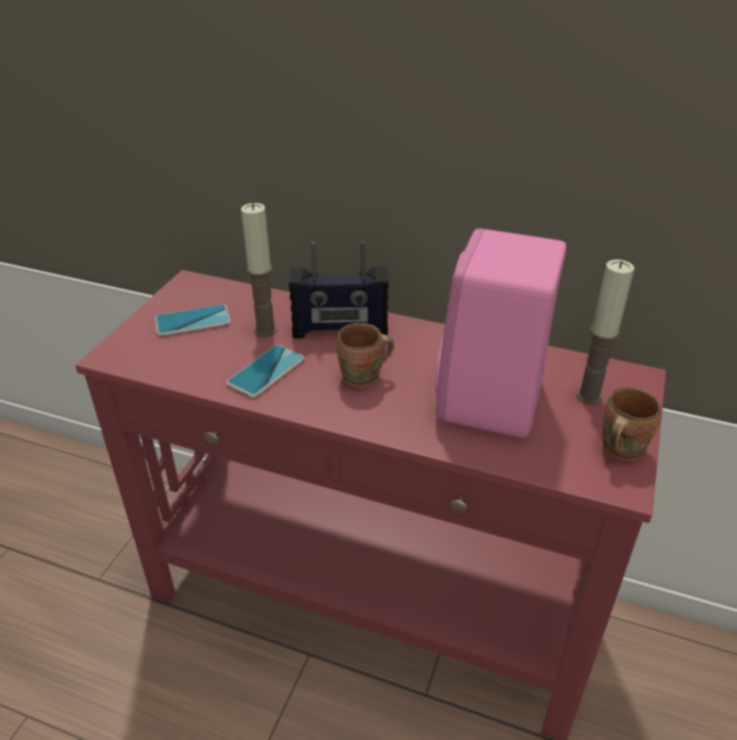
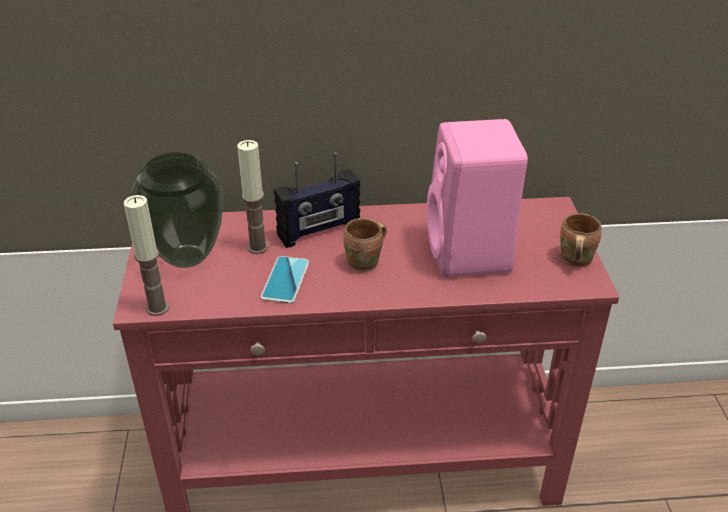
camera: 25 degrees left, 0 degrees up
(193, 321) = (188, 257): phone -> vase
(589, 395) = (532, 229): candle -> candle (157, 308)

